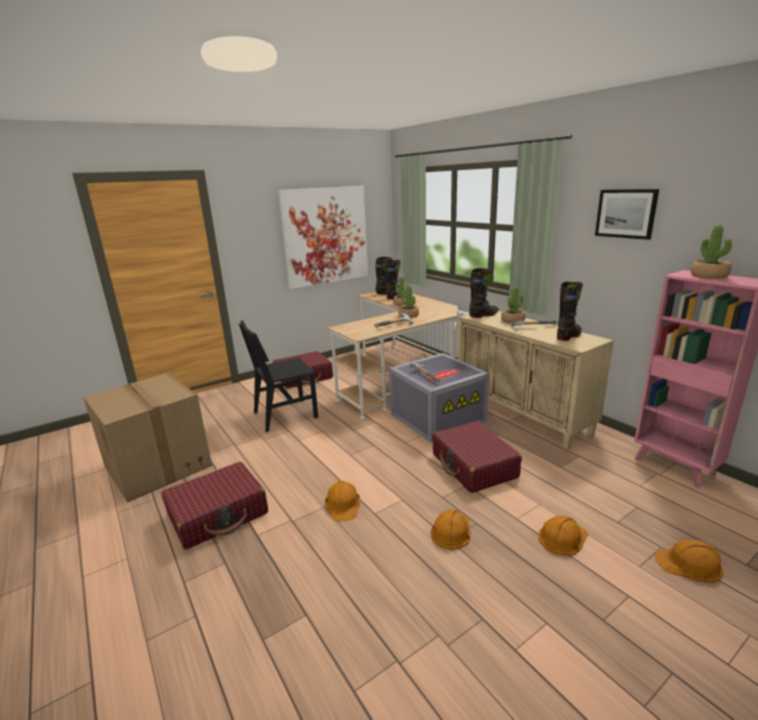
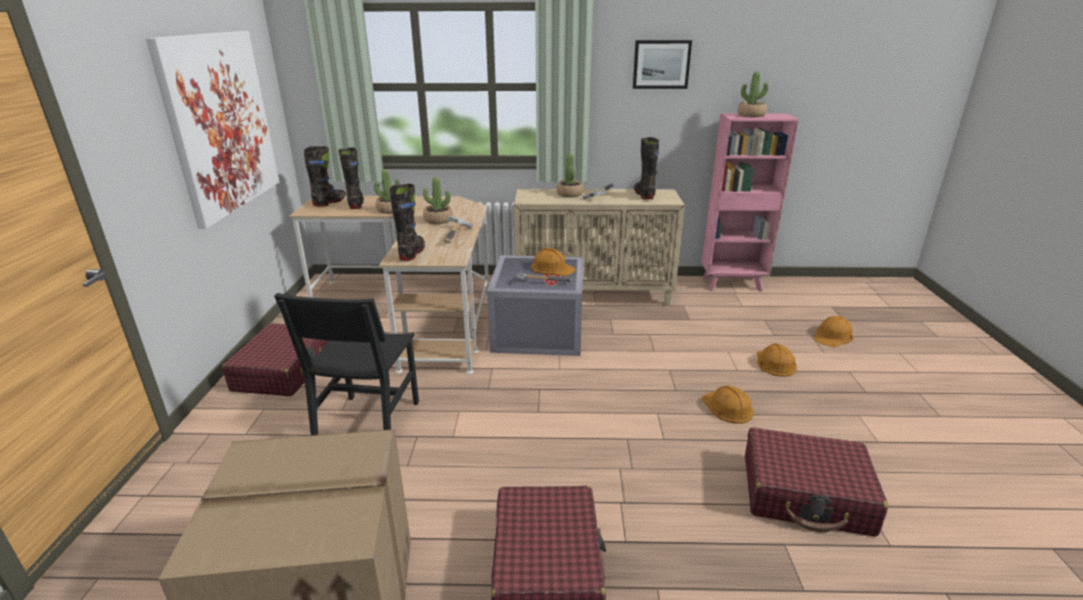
camera: 55 degrees left, 5 degrees up
(343, 504) = (628, 453): orange hard hat -> orange hard hat (552, 268)
(474, 466) = (645, 353): red suitcase -> red suitcase (806, 495)
(483, 315) = (532, 196): black boot -> black boot (412, 253)

